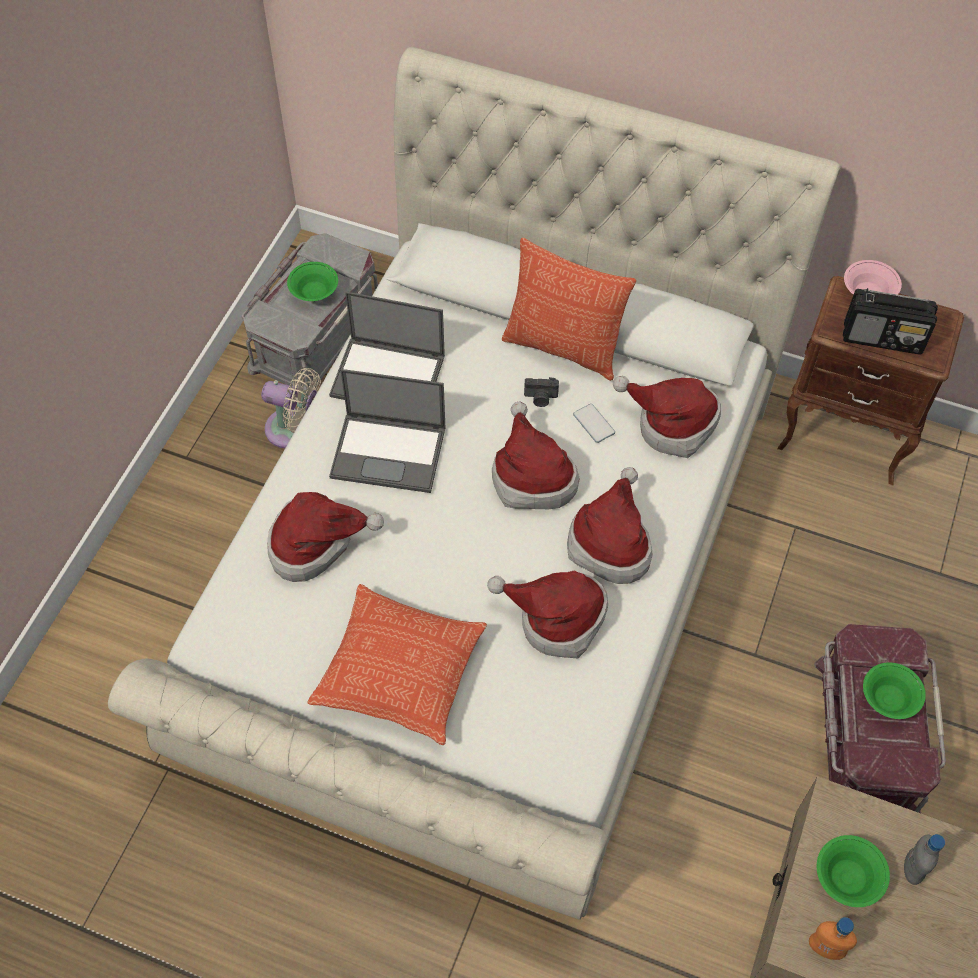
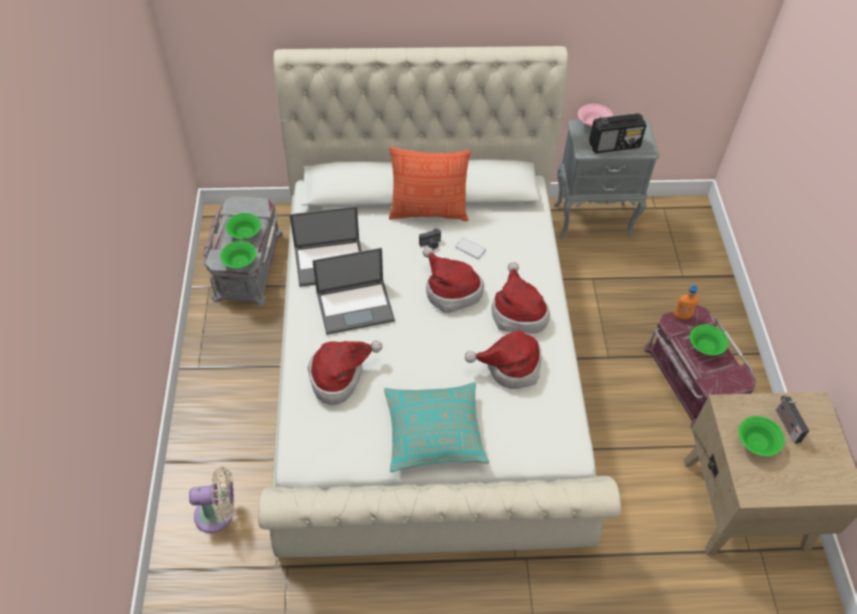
camera: 25 degrees left, 5 degrees down
(287, 333) = (240, 263): none -> green bowl
(294, 430) = (263, 326): beige fan -> beige fan (218, 514)
(401, 673) = (434, 434): orange pillow -> turquoise pillow
(671, 423) = (515, 233): hat -> none
(825, 948) = (766, 486): orange bottle -> orange bottle (682, 316)
(844, 437) = (593, 220): brown nightstand -> grey nightstand
(912, 869) = (786, 424): grey bottle -> radio

